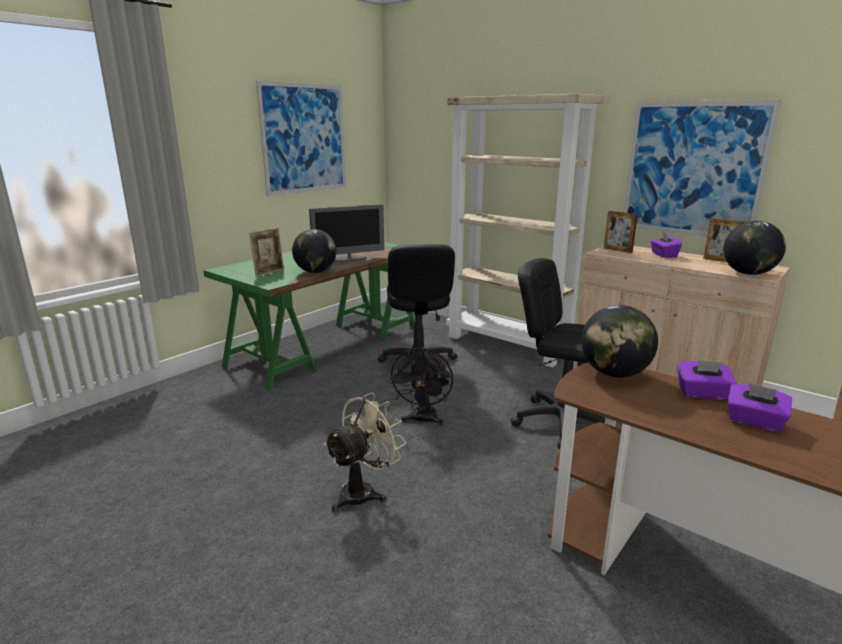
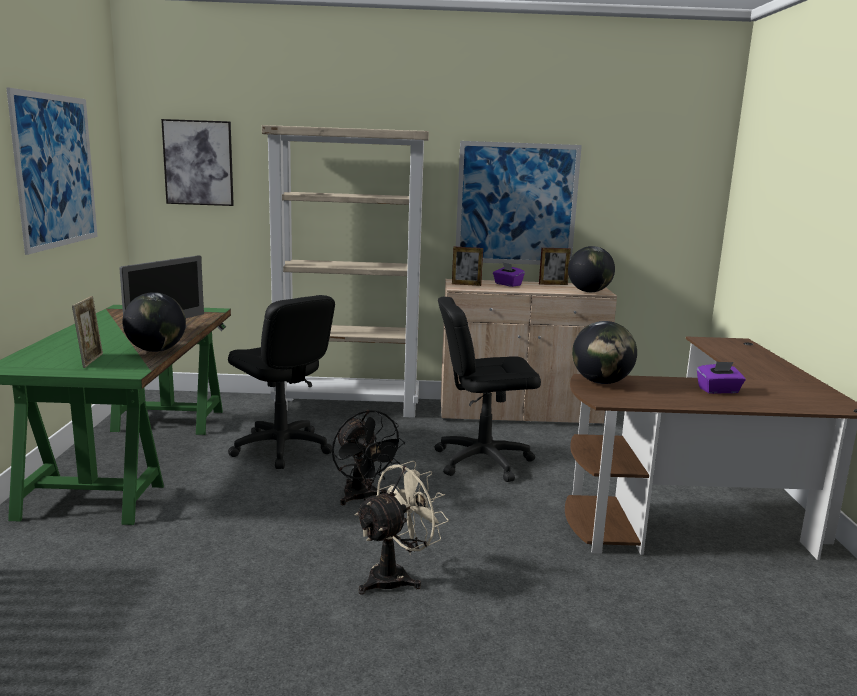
camera: 40 degrees left, 5 degrees down
(364, 491) = (396, 576): beige fan -> beige fan turned 45 degrees clockwise
(427, 131) = (198, 163): none -> picture
(702, 393) = (668, 382): purple tissue box -> none

